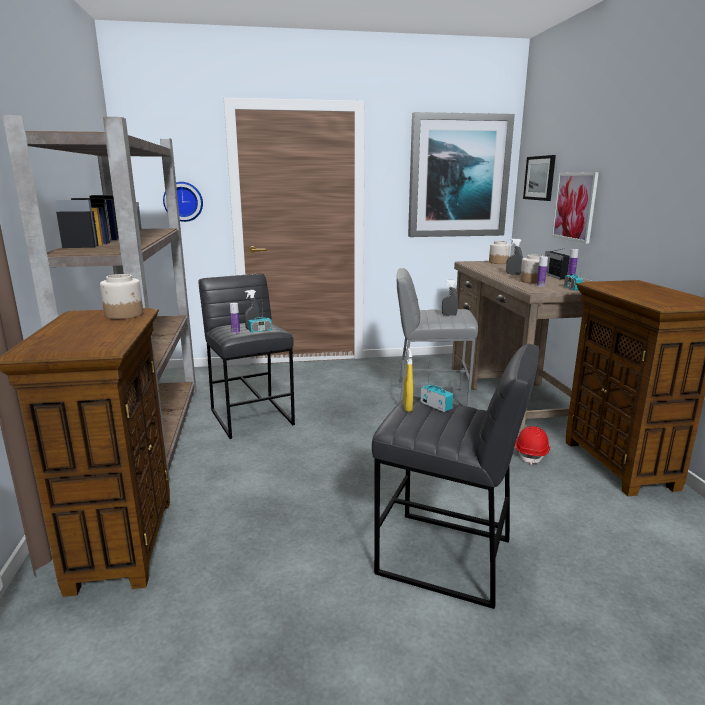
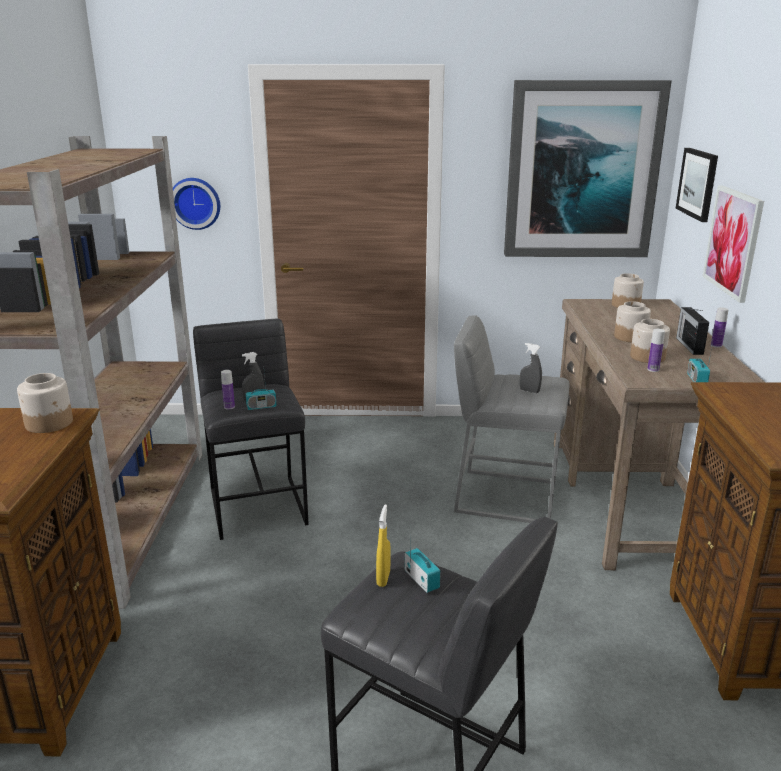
camera: 10 degrees right, 5 degrees up
(513, 274) = (630, 337): grey spray bottle -> jar
(531, 454) = (612, 609): red hard hat -> none

